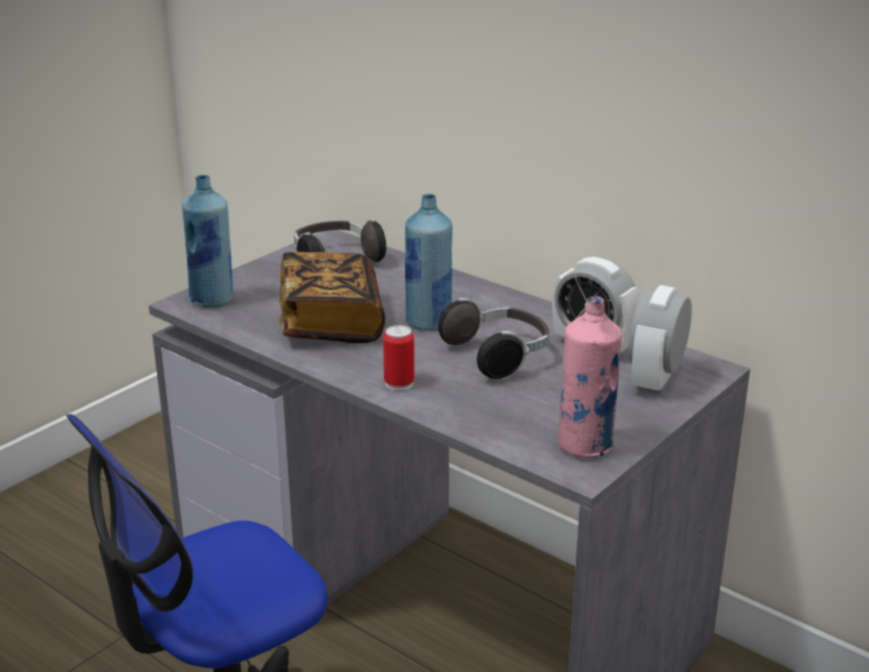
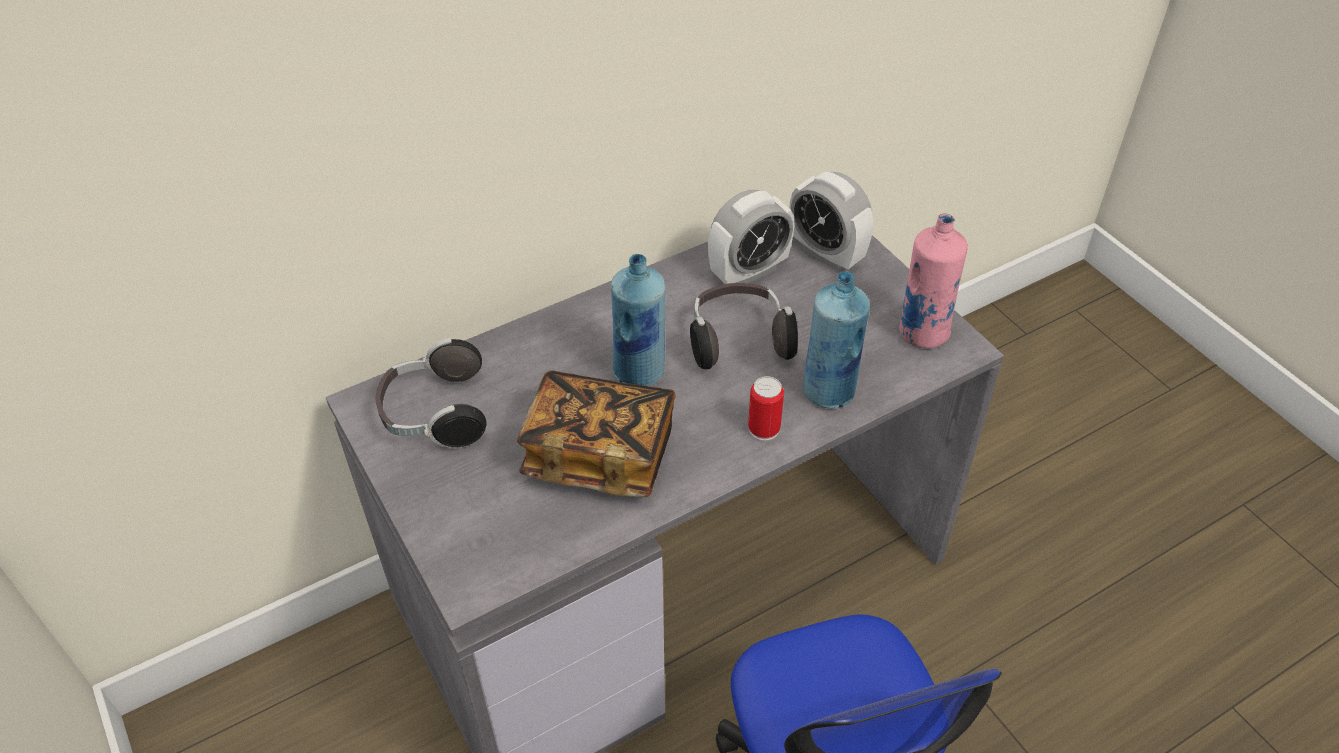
camera: 70 degrees left, 20 degrees up
(212, 300) = (477, 556): blue bottle -> blue bottle (829, 391)

